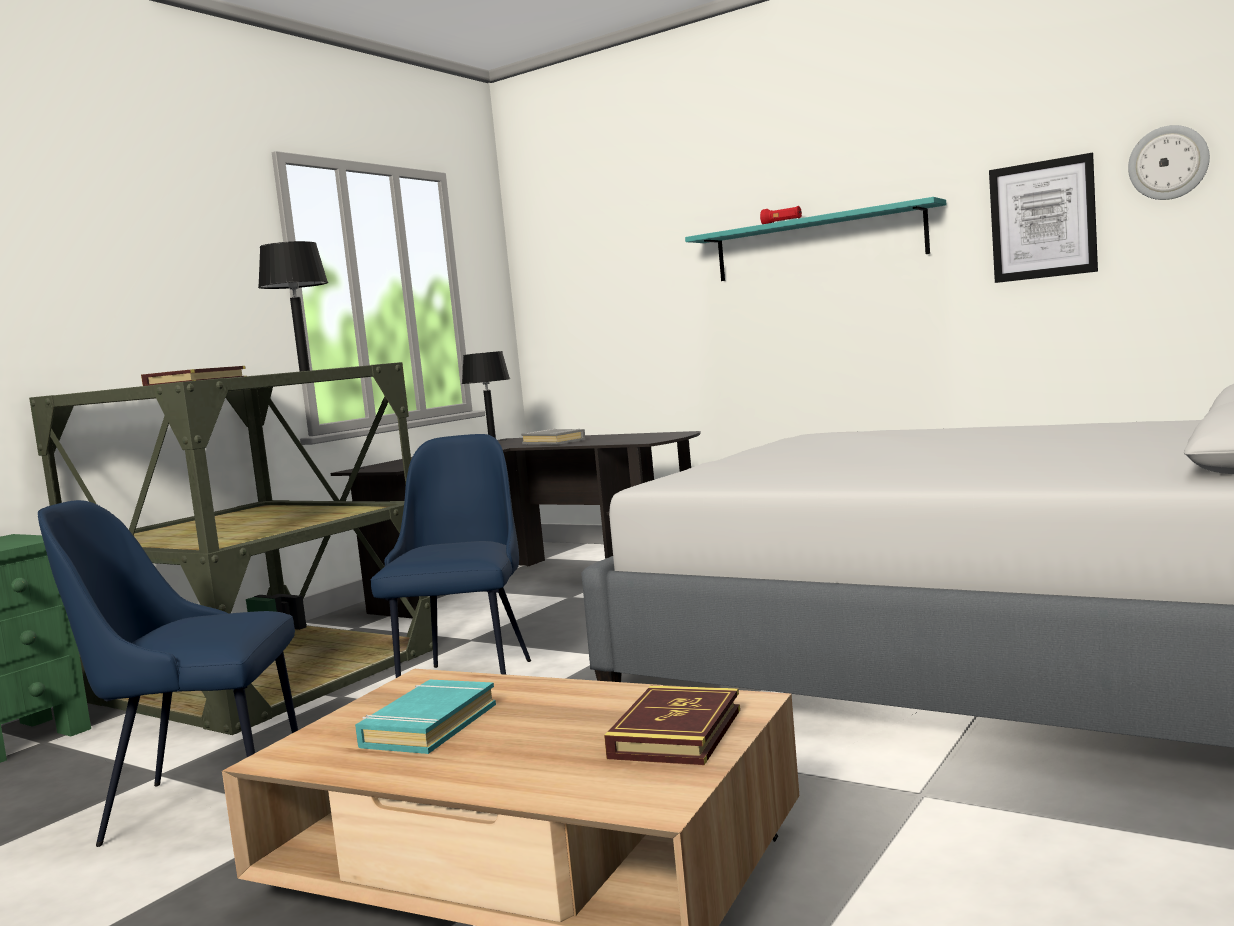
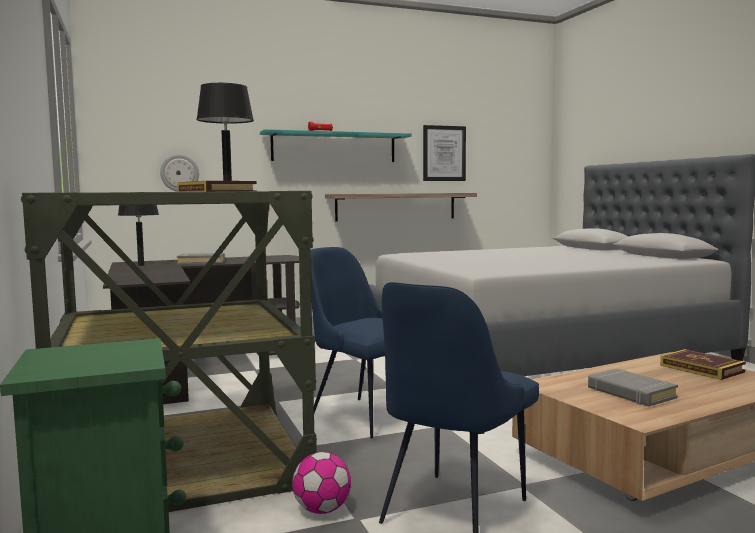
camera: 55 degrees left, 0 degrees up
(174, 755) = (322, 510): none -> football
(428, 726) = (630, 393): turquoise book -> grey book
(939, 338) = (396, 206): none -> shelf
(1168, 163) = (491, 137): wall clock -> wall clock (179, 173)

